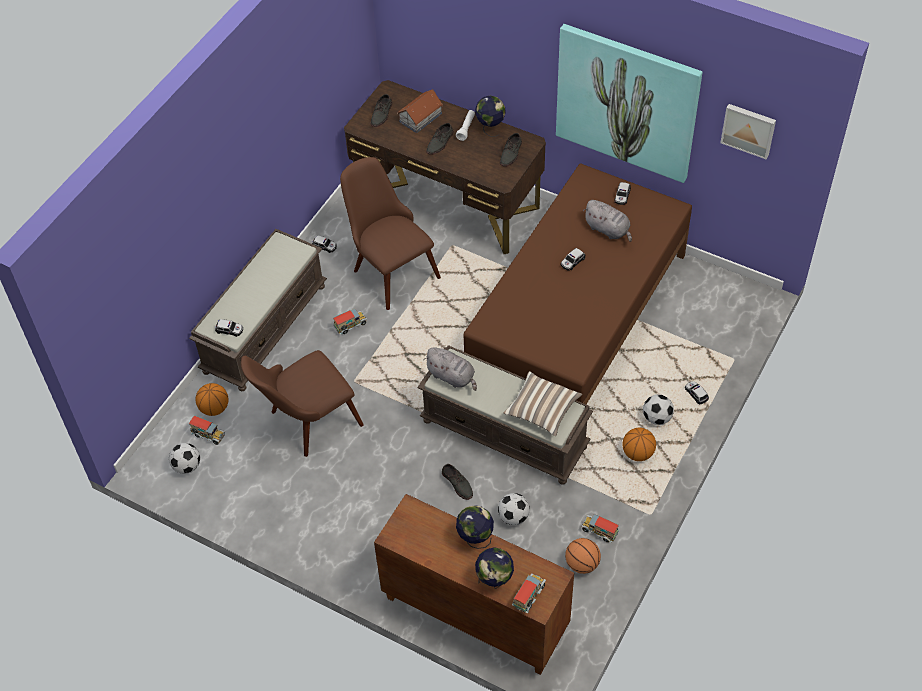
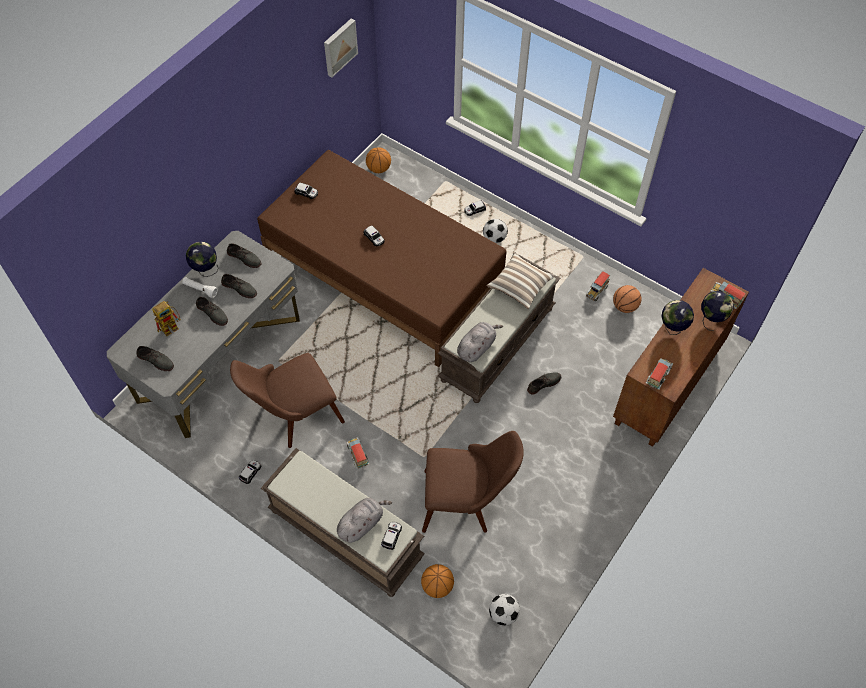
camera: 85 degrees left, 5 degrees up
(208, 436) = (469, 592): toy truck -> toy truck (658, 377)
(306, 423) = (466, 501): brown chair -> brown chair turned 60 degrees counterclockwise
(421, 117) = (172, 326): toy house -> toy robot
(447, 200) = (220, 359): brown desk -> grey desk
(473, 156) = (239, 288): none -> grey shoe
(513, 516) = (579, 347): football -> none
(608, 230) = (343, 208): grey plush toy -> grey plush toy (362, 523)
(627, 101) = (267, 127): picture -> none
(637, 453) = (526, 256): basketball -> basketball (379, 169)

